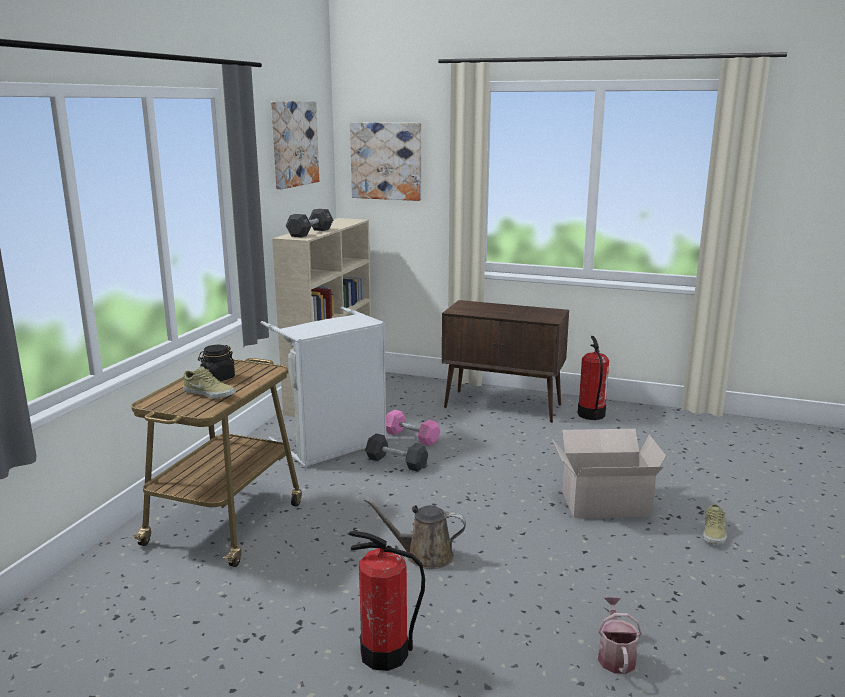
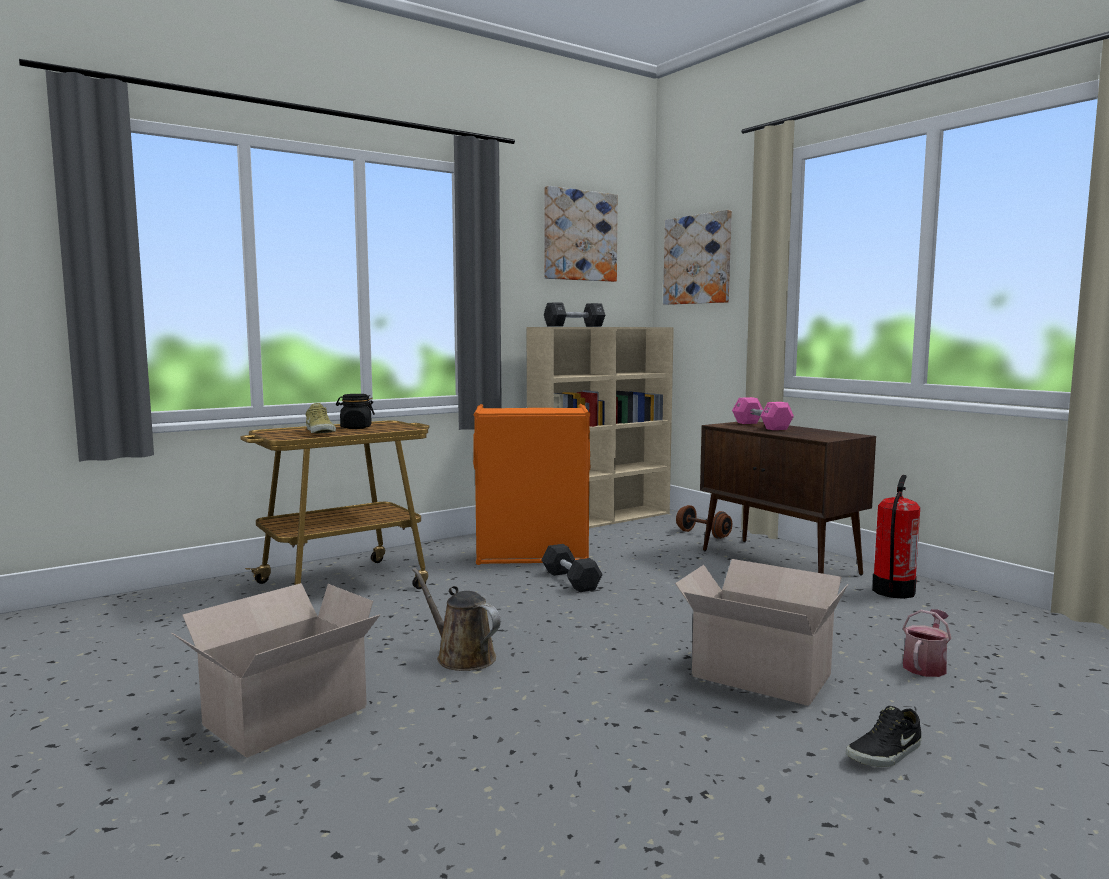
camera: 35 degrees right, 10 degrees down
(333, 446) = (532, 556): grey laundry basket -> orange laundry basket
(385, 654) = (281, 717): fire extinguisher -> cardboard box
(411, 437) = (623, 565): pink dumbbell -> pink dumbbell (761, 426)
(423, 391) = (703, 534): none -> brown dumbbell
(615, 656) = (502, 820): watering can -> watering can (925, 665)
(714, 533) = (886, 753): beige shoe -> black shoe

